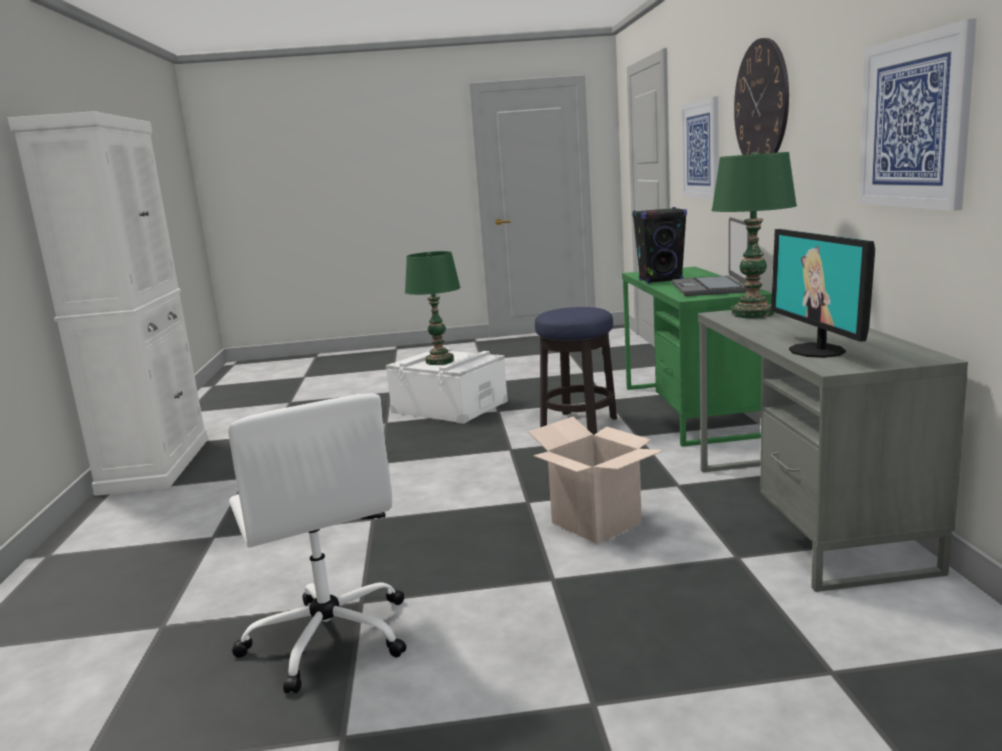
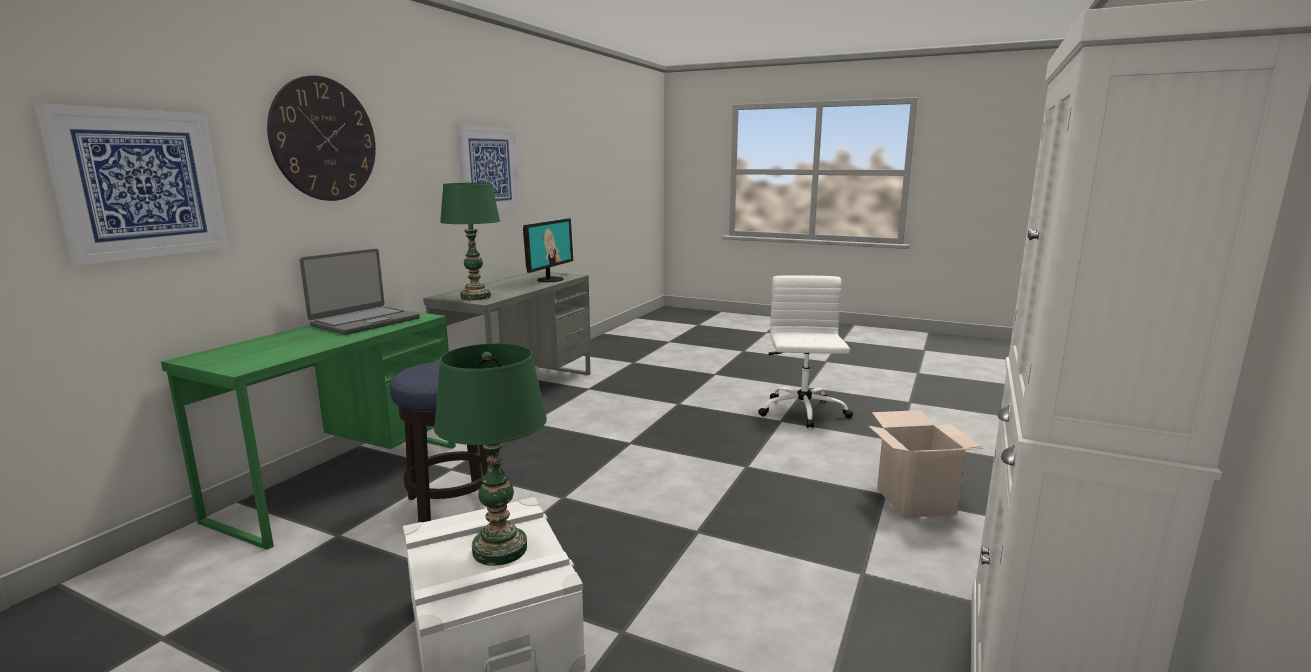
camera: 150 degrees left, 0 degrees up
(596, 523) = (615, 418): cardboard box -> cardboard box (915, 501)
(660, 280) = (316, 344): black speaker -> none

